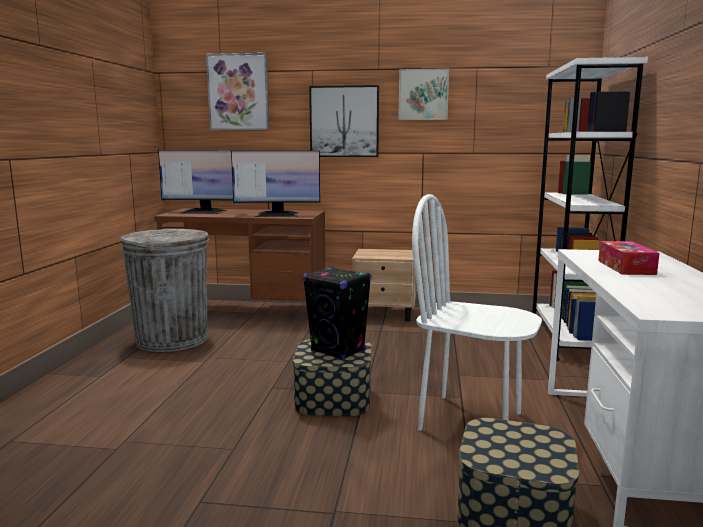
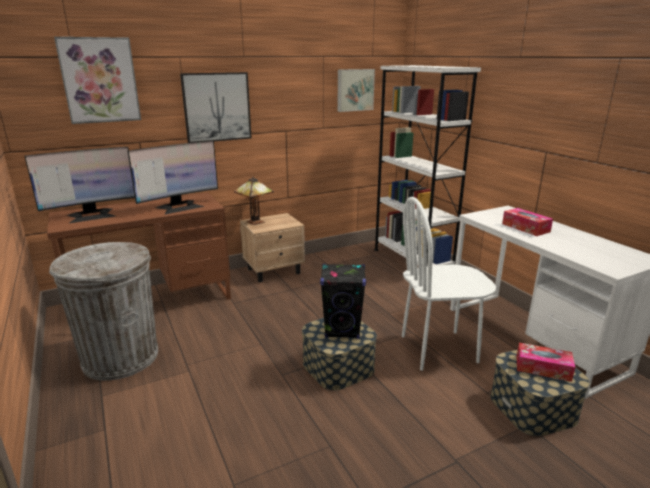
camera: 35 degrees left, 10 degrees up
(371, 251) = (256, 222): none -> table lamp
(423, 94) = (284, 80): picture -> picture (354, 90)
(522, 446) = (543, 368): none -> tissue box

